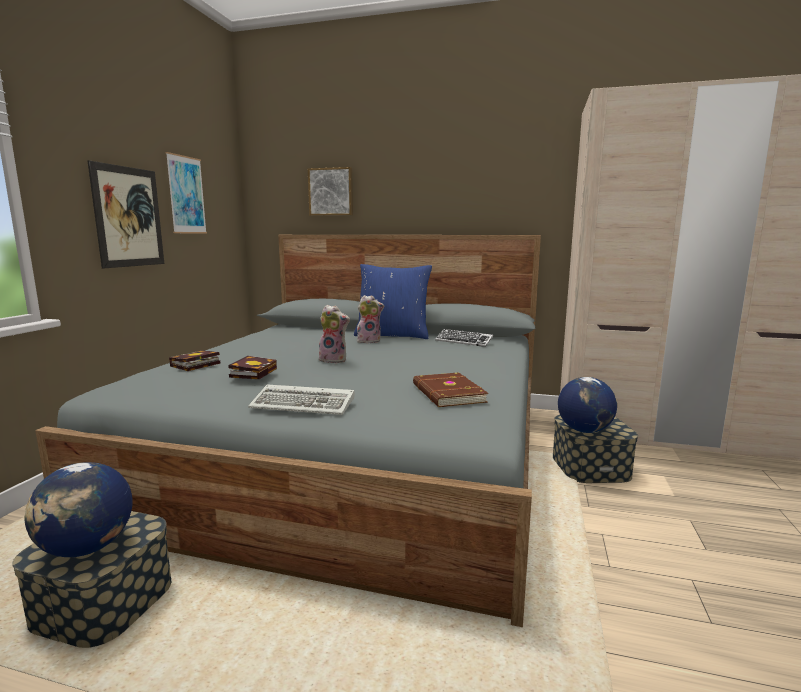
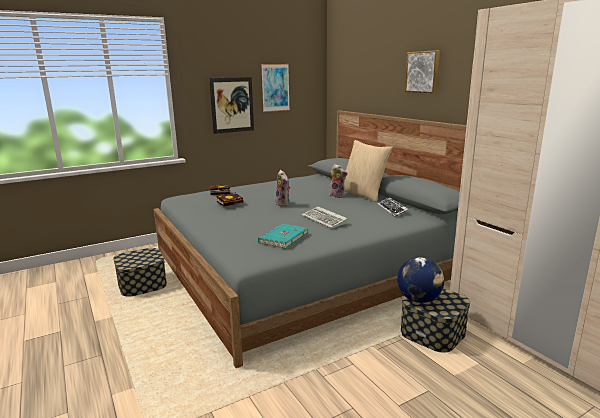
camera: 45 degrees right, 5 degrees up
(87, 548) = (133, 259): globe -> none
(305, 404) = (215, 224): keyboard -> keyboard (325, 220)
(331, 192) = (367, 81): picture -> picture (423, 72)
(393, 335) = (363, 194): blue pillow -> beige pillow
(447, 393) = (283, 238): brown book -> turquoise book

